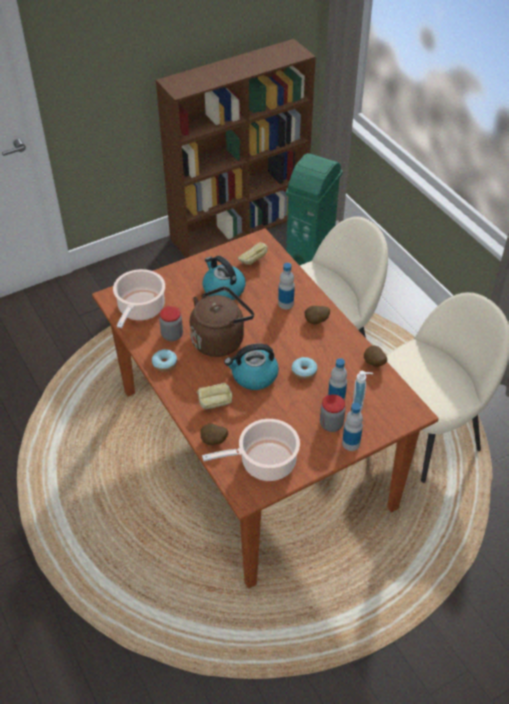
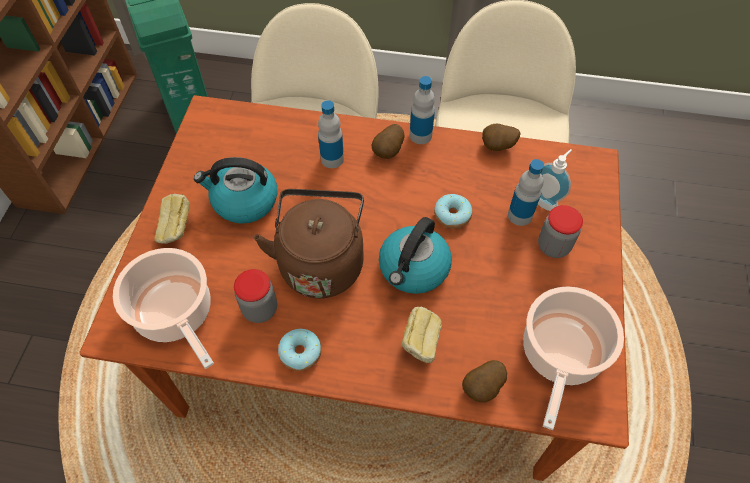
camera: 50 degrees left, 10 degrees up
(253, 262) = (234, 142): bread -> bread (177, 229)
(351, 443) = (595, 248): bottle -> bottle (420, 135)

